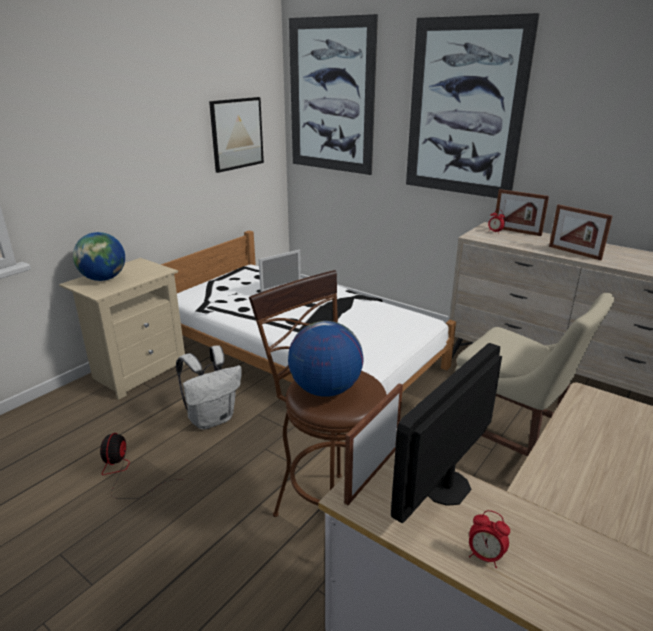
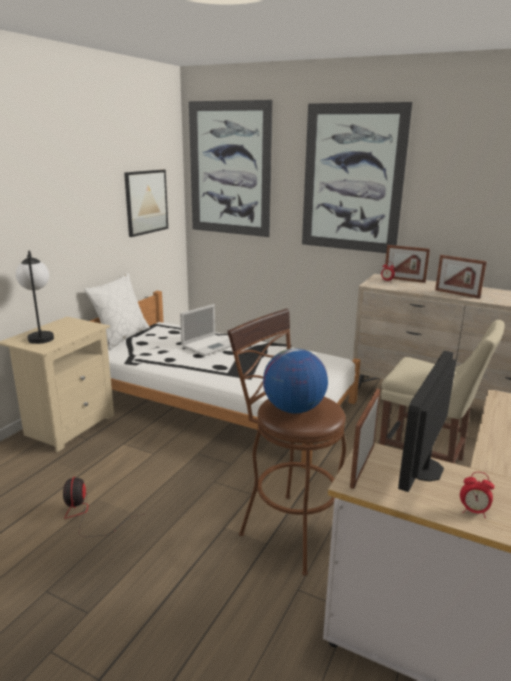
camera: 10 degrees left, 5 degrees down
(104, 279) = (40, 335): globe -> table lamp
(204, 280) = (121, 337): none -> white pillow
(212, 418) = (156, 460): white backpack -> none

